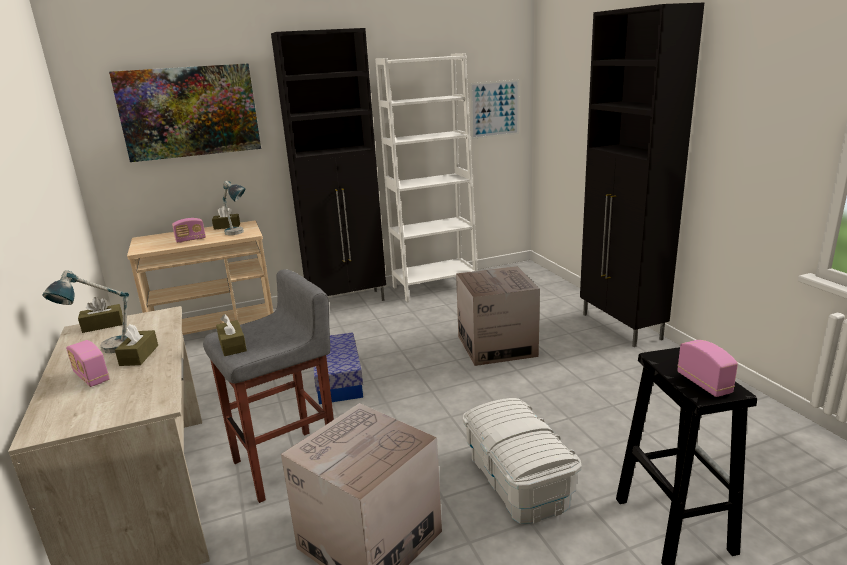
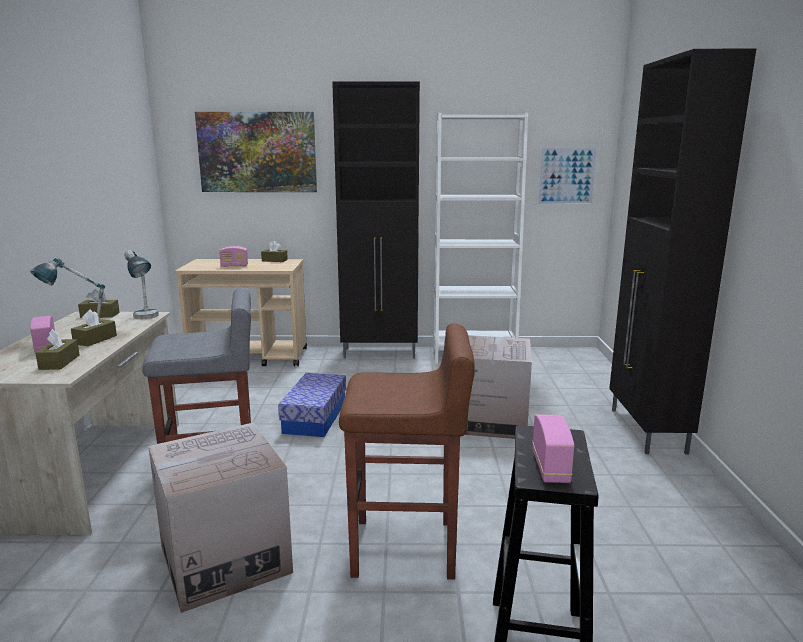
camera: 20 degrees right, 5 degrees down
(232, 345) = (166, 345): brown tissue box -> brown tissue box (59, 362)
(238, 234) = (275, 267): table lamp -> table lamp (146, 318)
(518, 480) = (405, 549): white storage box -> brown stool

